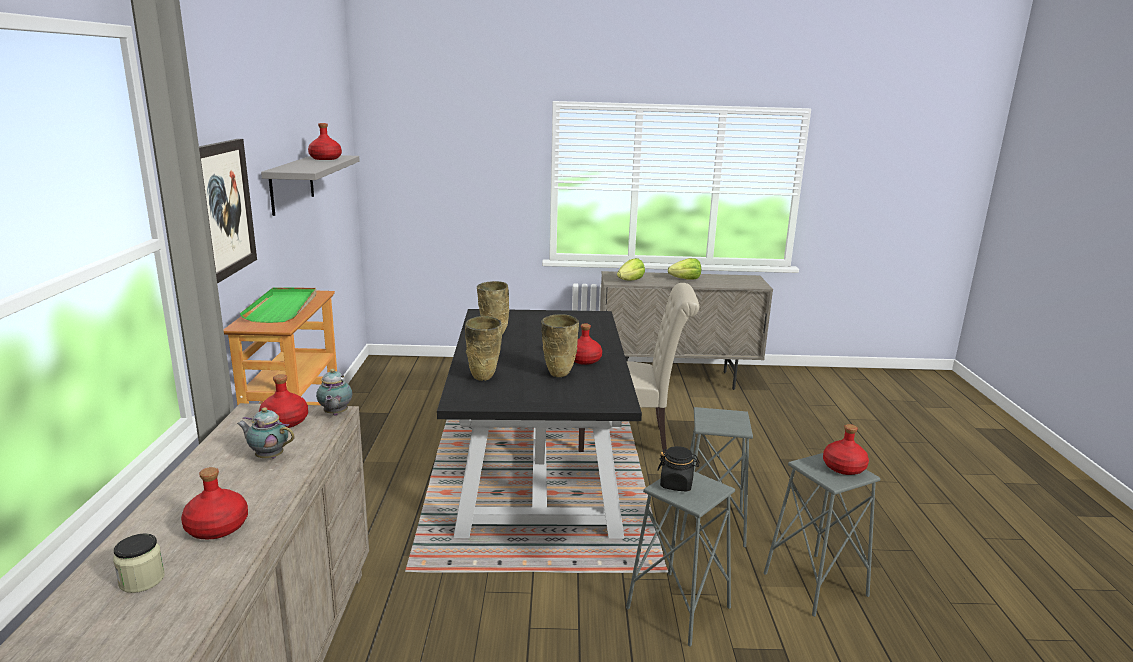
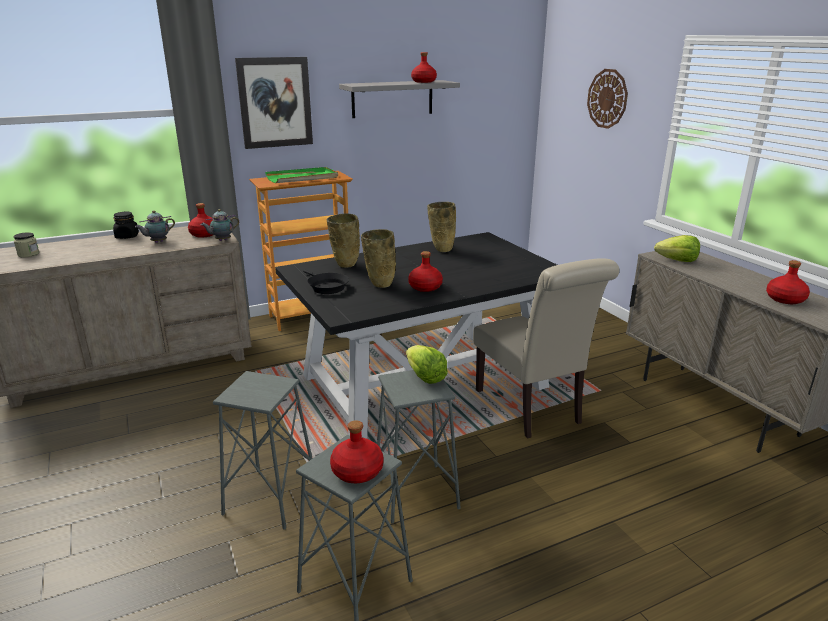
camera: 65 degrees right, 5 degrees up
(216, 528) = (76, 253): red bottle -> red bottle (784, 299)
(268, 456) = (157, 242): teapot -> teapot turned 120 degrees counterclockwise
(466, 158) = (607, 98): none -> wall clock
(536, 397) = (326, 287): none -> black frying pan
(676, 484) = (260, 382): black jar -> black jar (127, 236)
(685, 279) = (746, 282): lettuce -> lettuce (425, 377)

